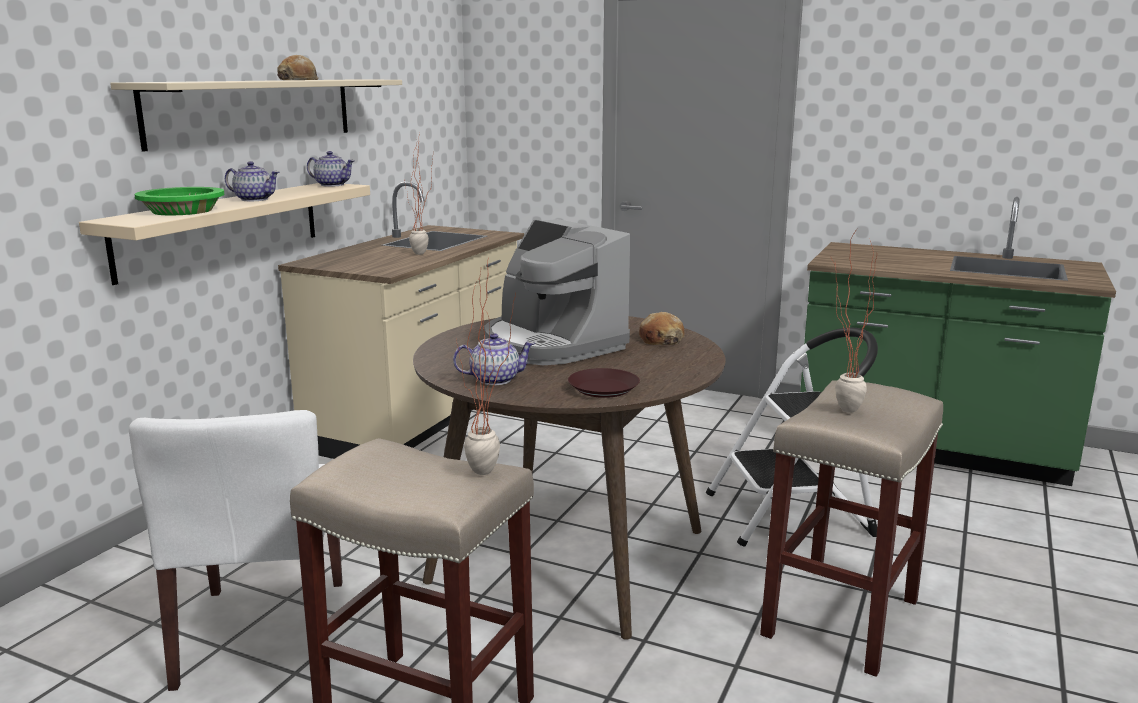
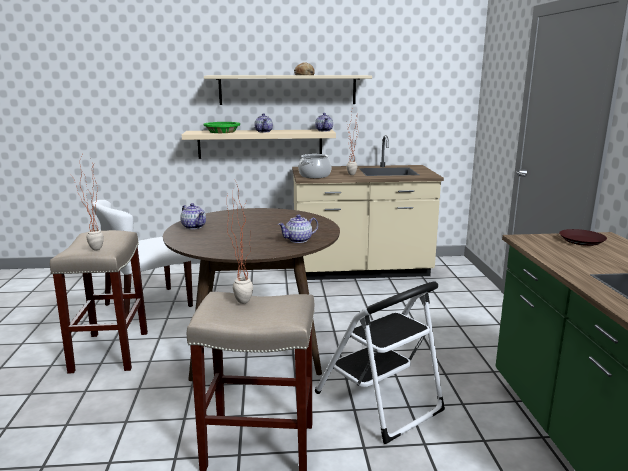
camera: 60 degrees right, 0 degrees up
(383, 266) = (314, 175): none -> cooking pot
(551, 344) = (260, 225): coffee machine -> none
(603, 389) = (198, 243): brown plate -> brown plate (581, 241)
(661, 339) = (299, 240): bread -> teapot

